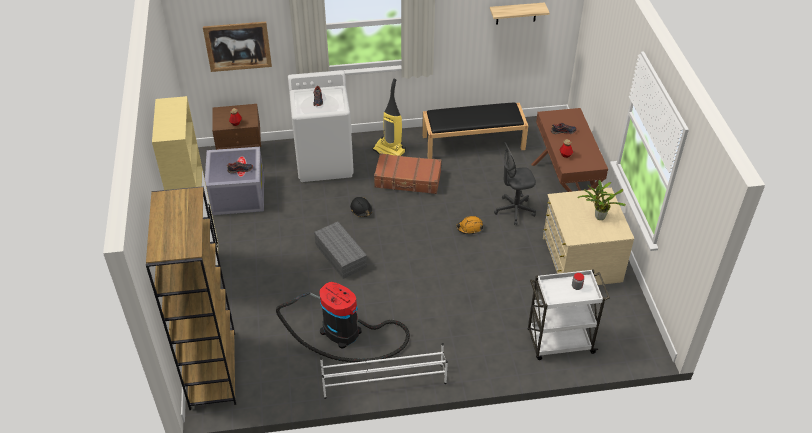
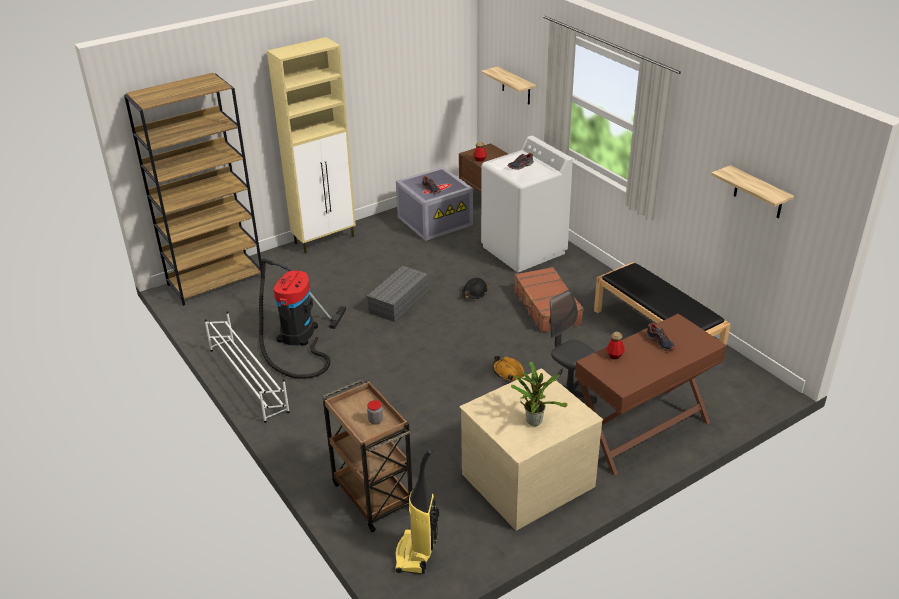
camera: 65 degrees right, 10 degrees down
(238, 46) = (516, 86): picture -> shelf
(389, 151) = (581, 282): vacuum cleaner -> vacuum cleaner (416, 553)
(559, 342) = (372, 495): white cart -> brown cart

